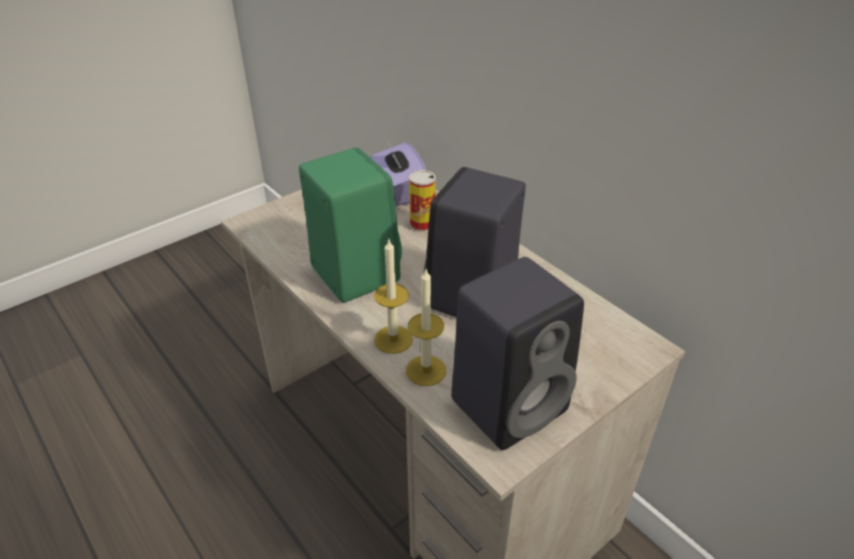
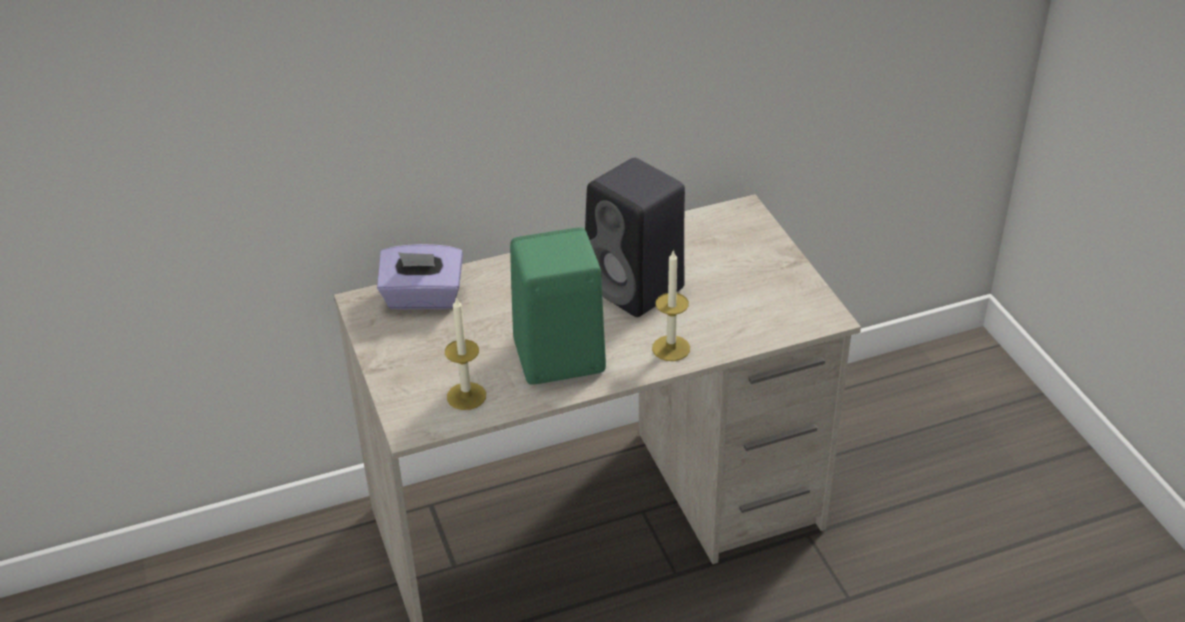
camera: 70 degrees left, 0 degrees up
(422, 224) = (499, 293): can -> none
(426, 370) = (719, 336): candle -> candle (466, 396)
(511, 402) = (774, 298): black speaker -> none

